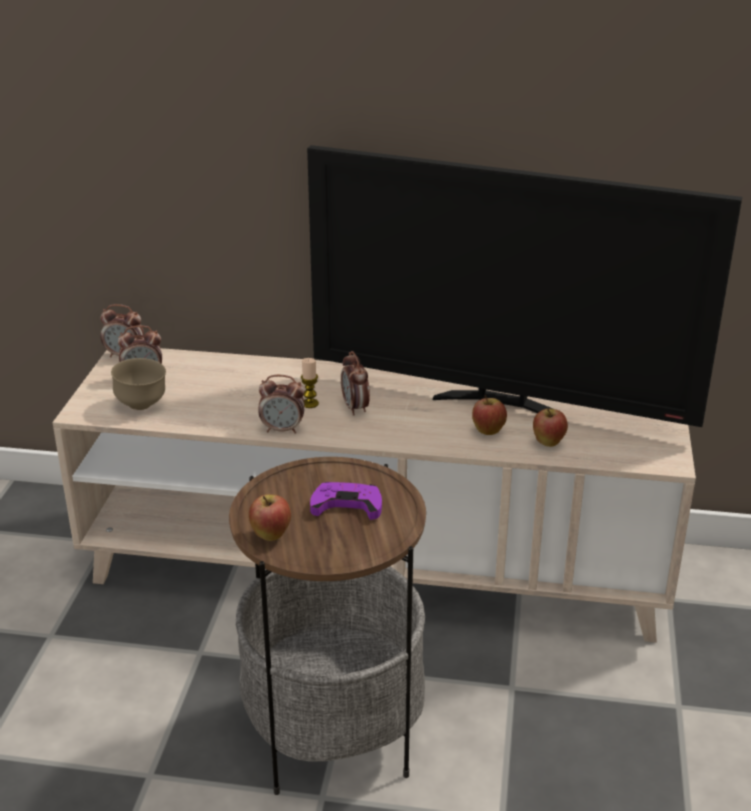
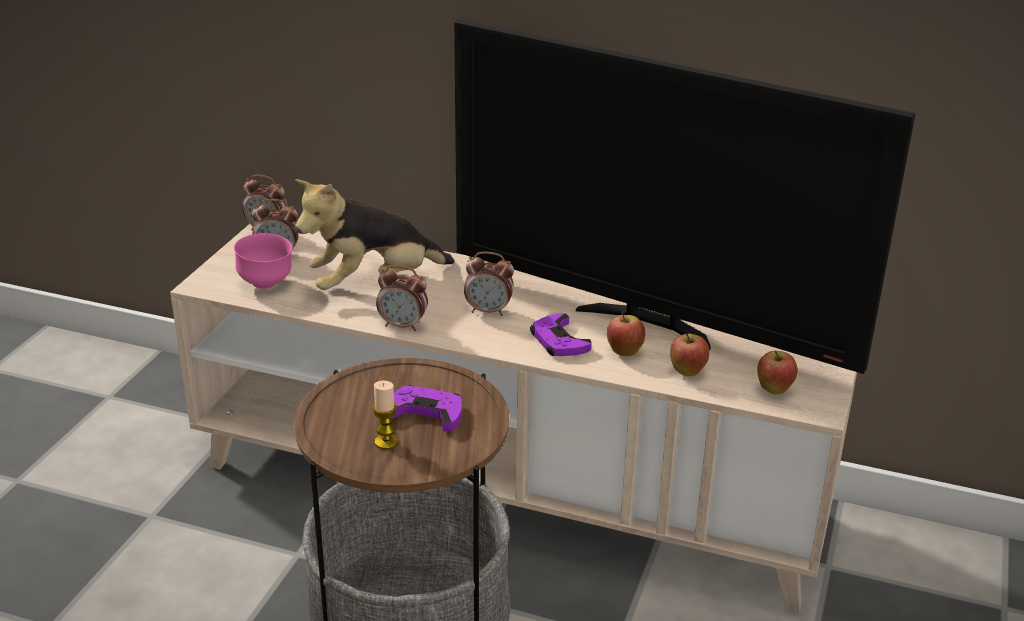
camera: 10 degrees right, 0 degrees up
(142, 405) = (266, 284): brown bowl -> pink bowl
(241, 394) = (373, 283): none -> plush toy
(271, 536) = (332, 436): apple -> apple (774, 390)
(310, 403) = (442, 301): candle -> candle (386, 442)
(355, 408) = (489, 311): alarm clock -> alarm clock turned 75 degrees counterclockwise
(427, 428) = (559, 341): none -> purple game controller

